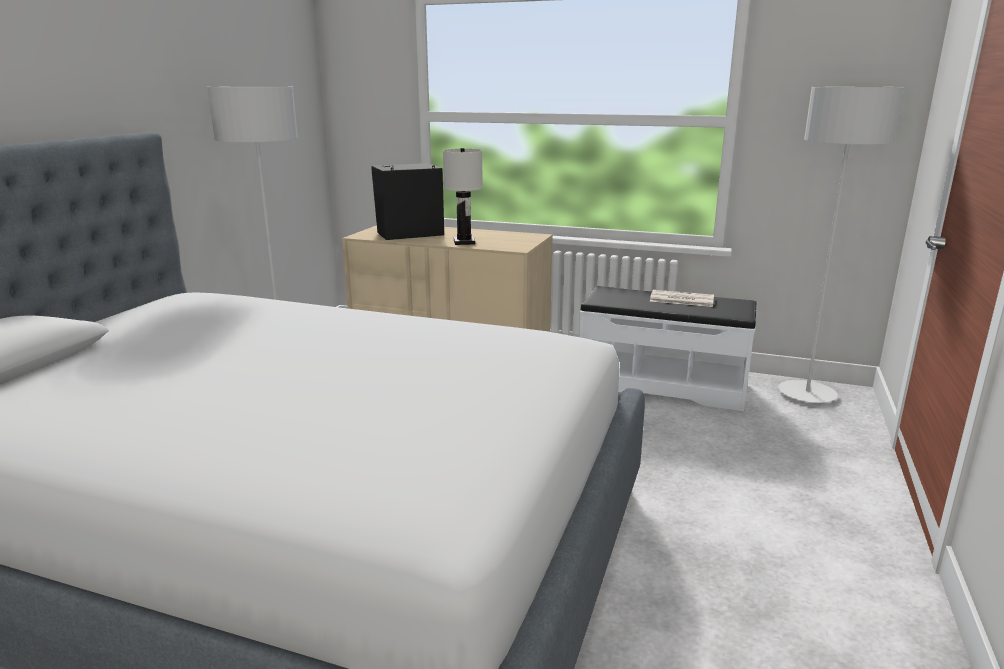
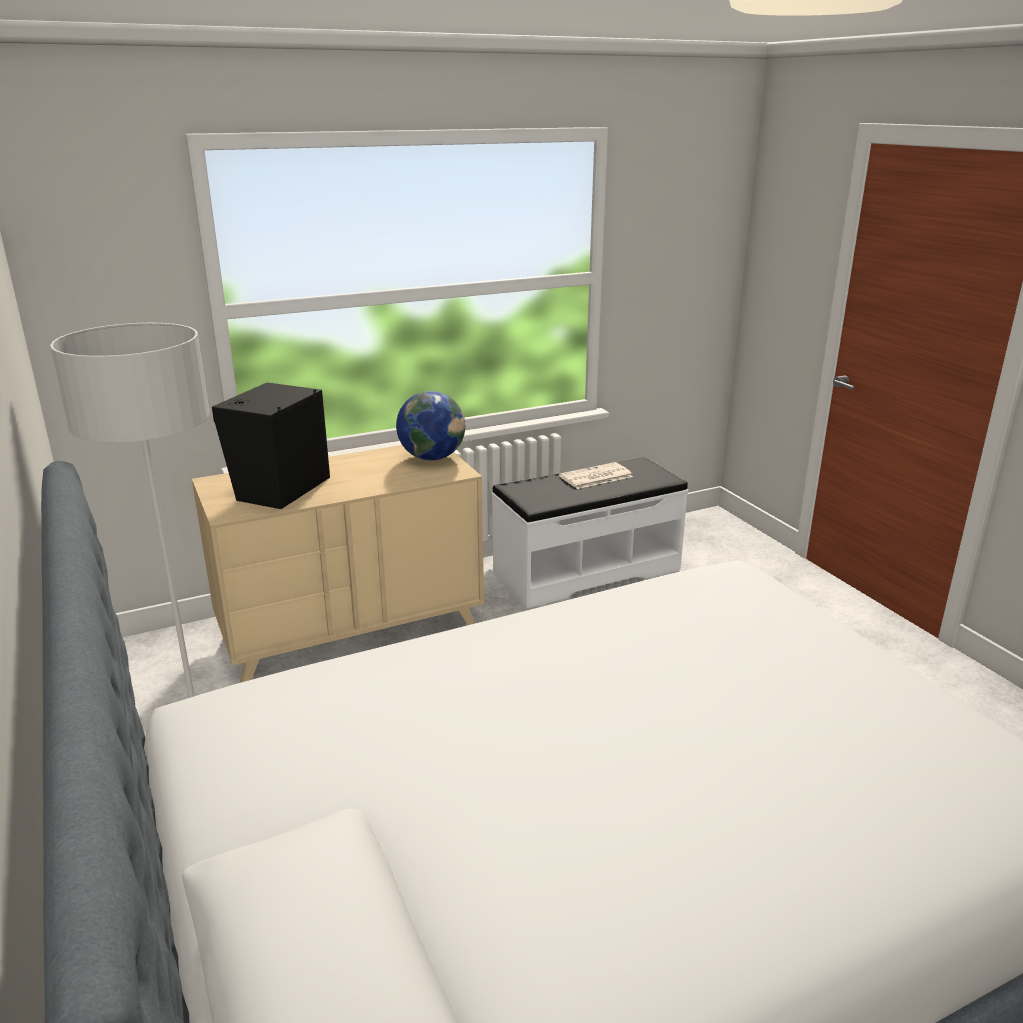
camera: 45 degrees left, 5 degrees up
(464, 242) = (382, 482): white table lamp -> none
(522, 240) = (432, 457): none -> globe
(806, 394) = (692, 532): grey floor lamp -> none

